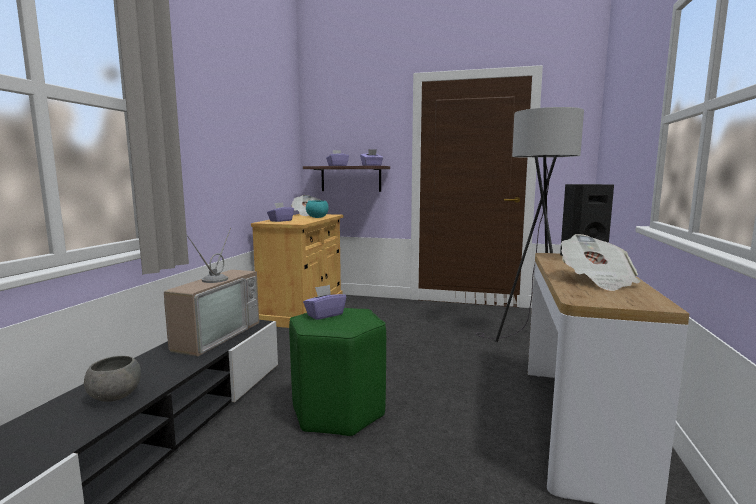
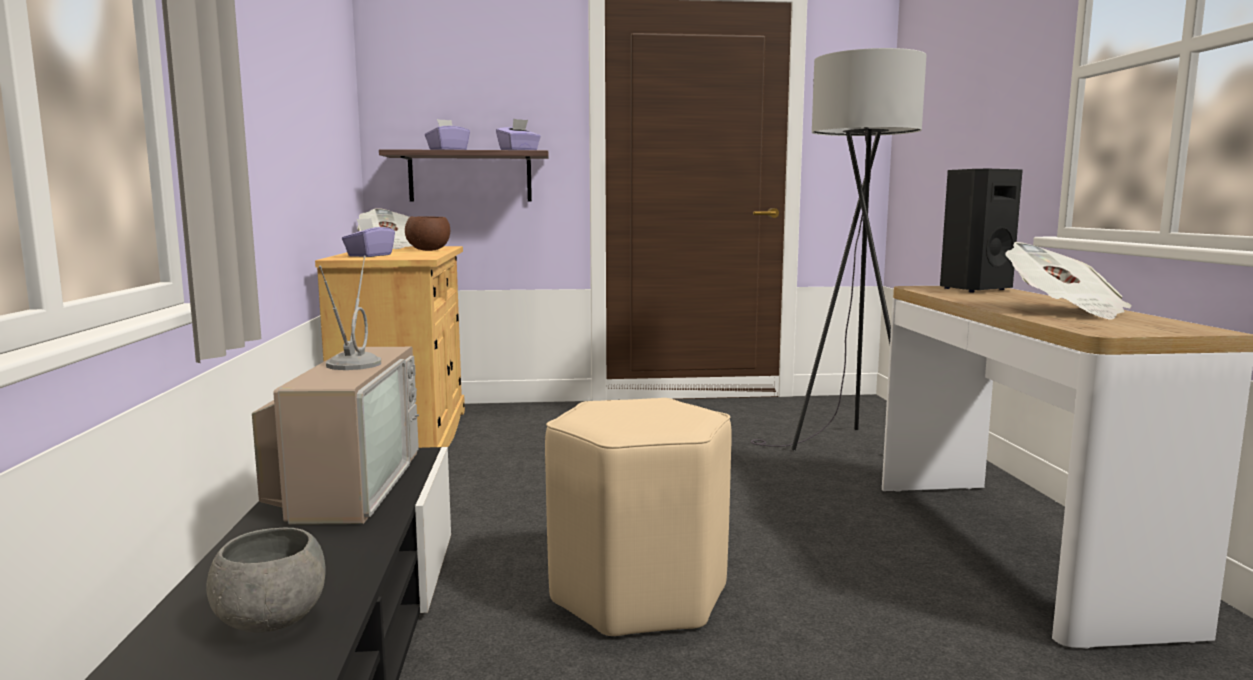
camera: 20 degrees left, 0 degrees up
(317, 217) = (429, 250): turquoise bowl -> brown bowl
(324, 315) = (610, 412): purple tissue box -> none
(337, 411) = (637, 594): green stool -> beige stool

